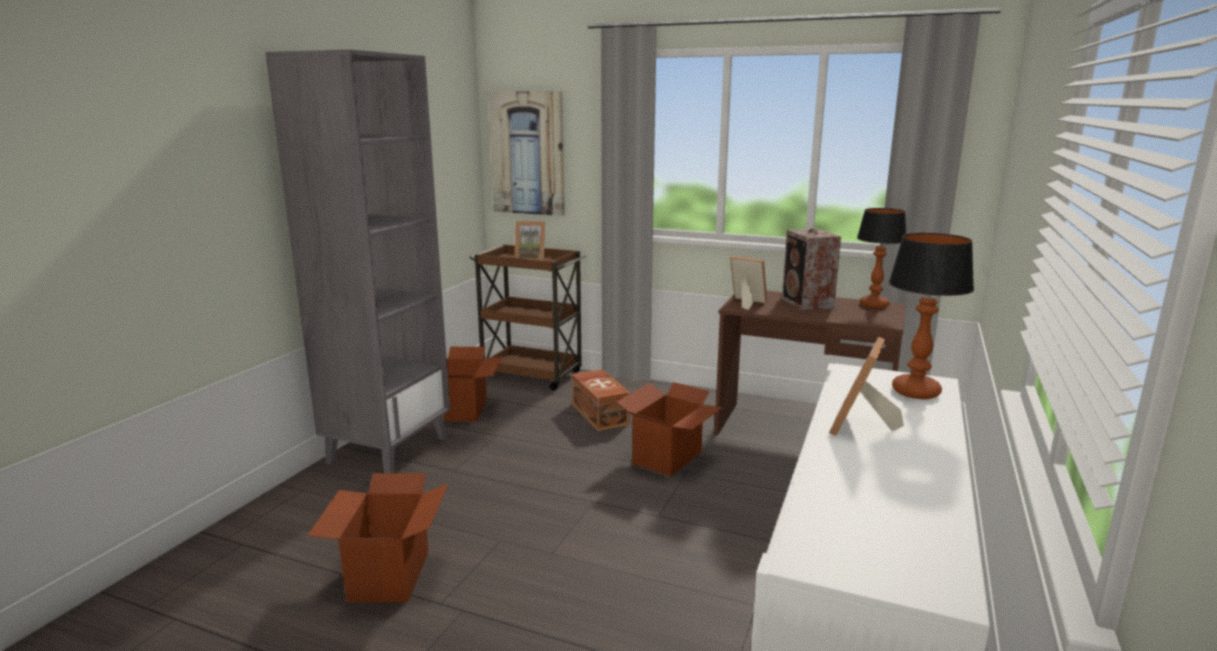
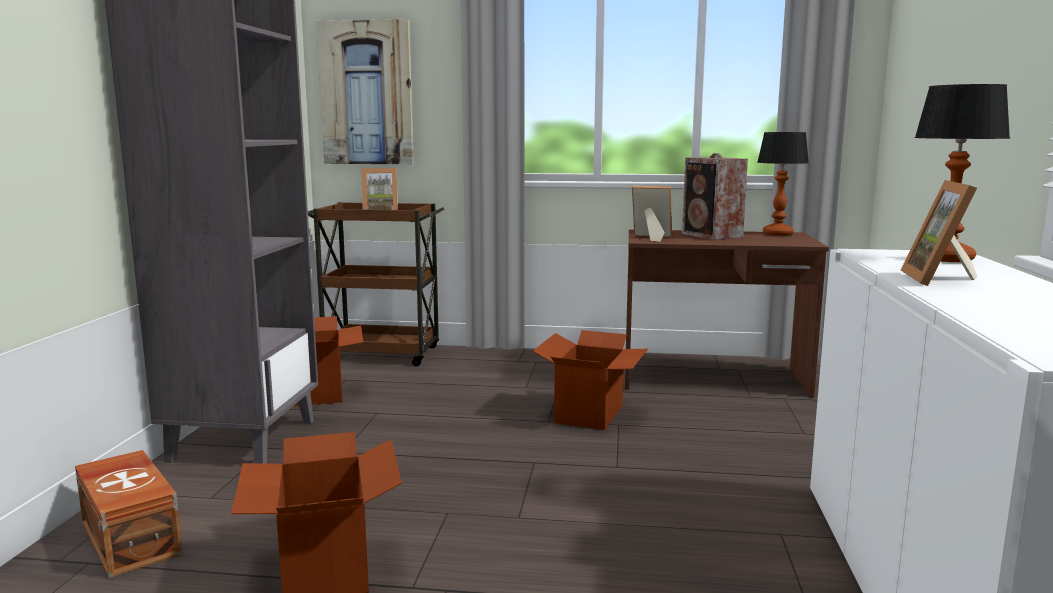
camera: 15 degrees left, 5 degrees down
(600, 414) = (486, 382): brown storage box -> brown storage box (132, 536)

